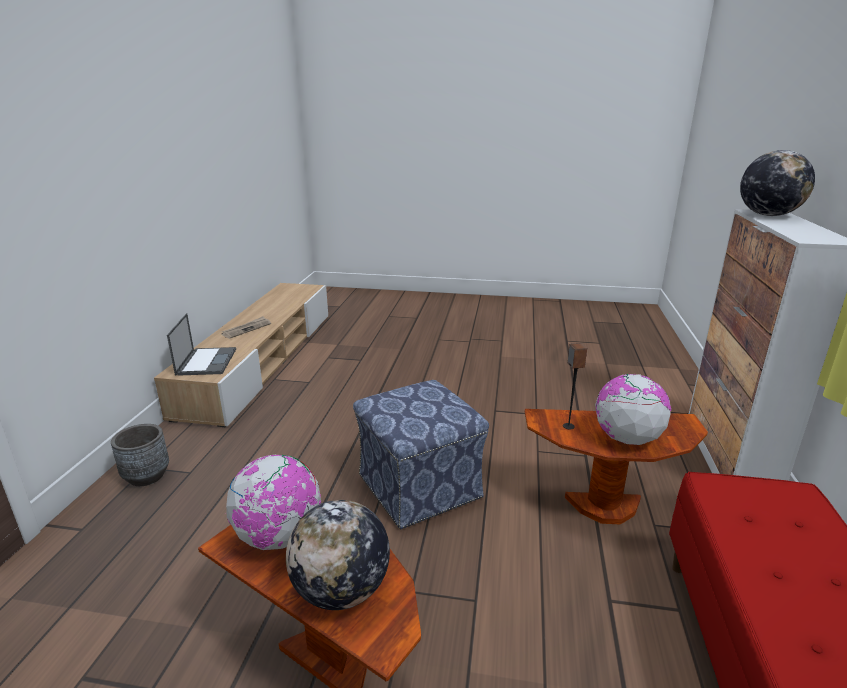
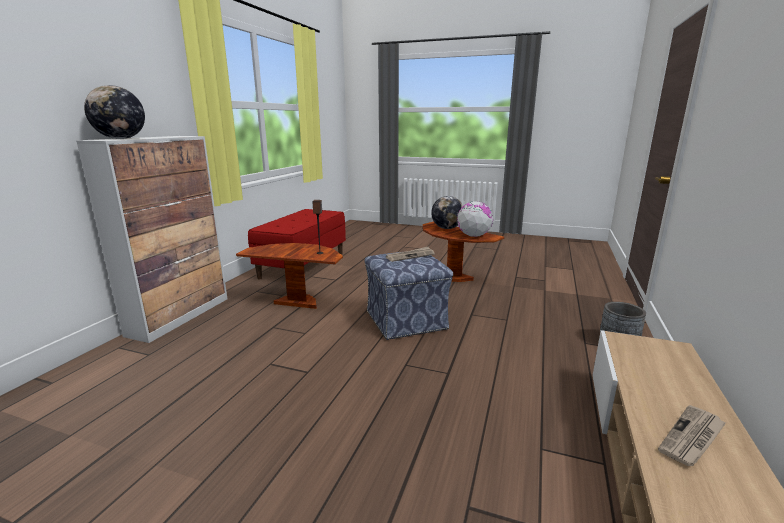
camera: 170 degrees left, 5 degrees down
(206, 361) = (658, 361): laptop -> none
(415, 412) = (410, 256): none -> newspaper
(626, 439) = (296, 247): globe -> none

